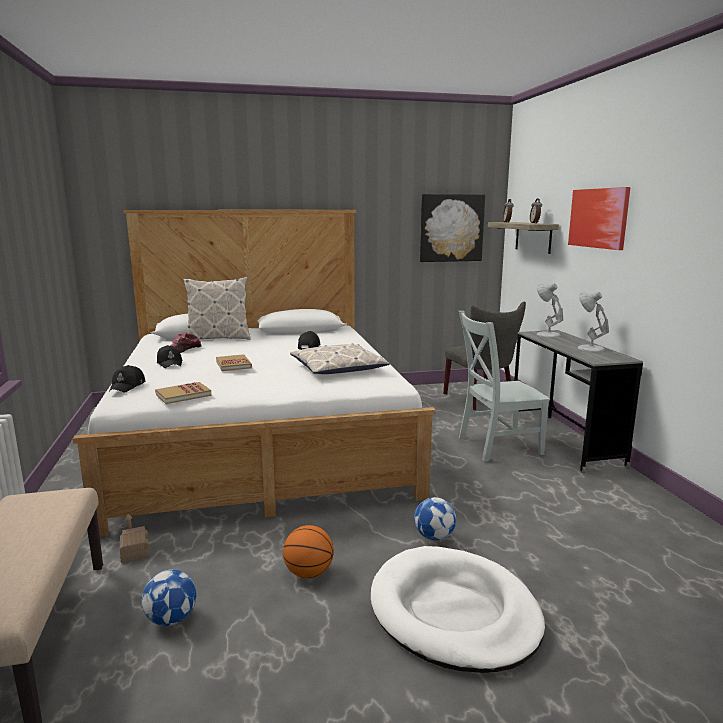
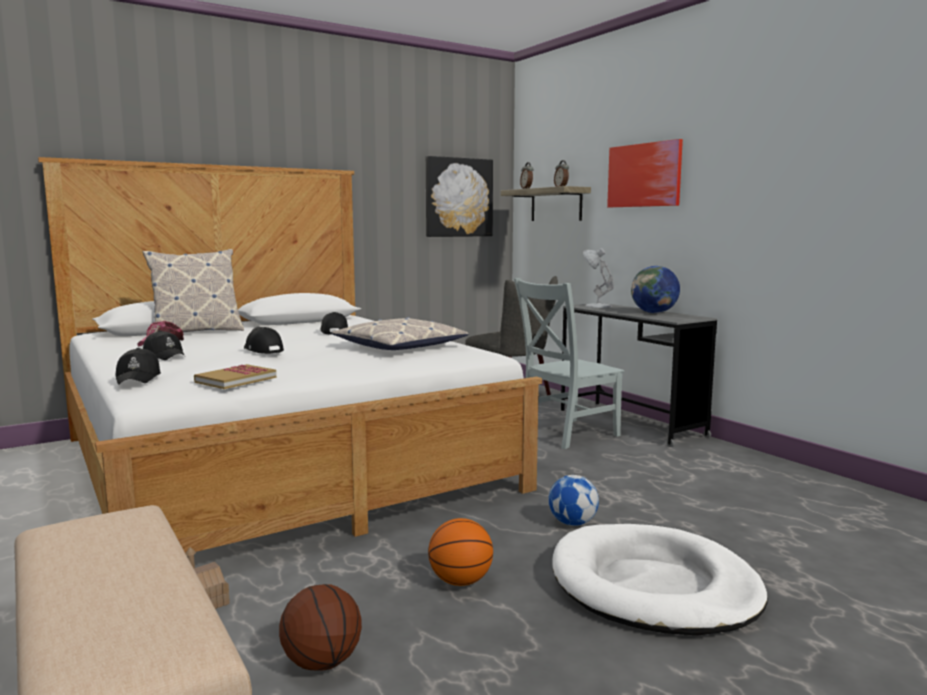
camera: 20 degrees left, 5 degrees down
(171, 619) = (322, 663): football -> basketball
(233, 364) = (262, 350): book -> black cap
(589, 348) = (654, 313): white table lamp -> globe

